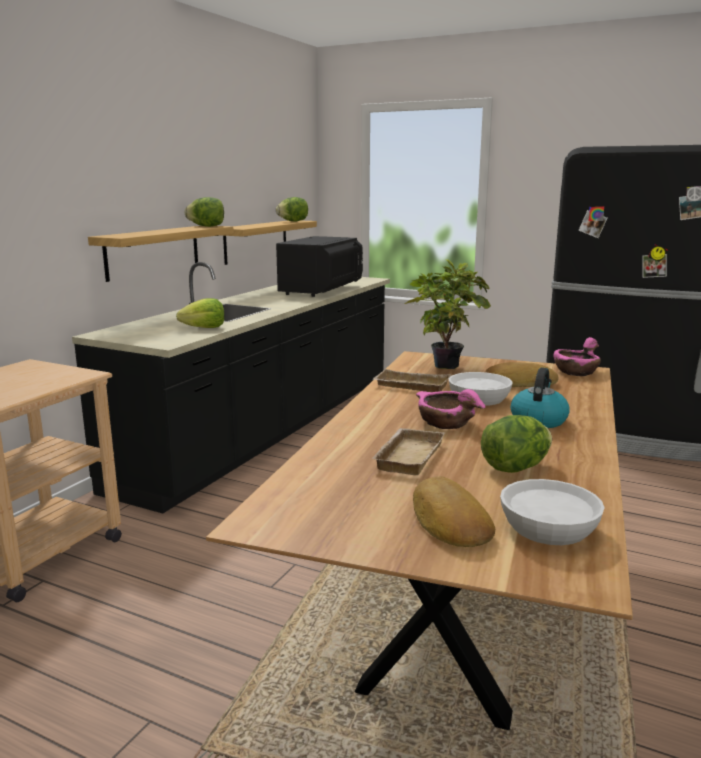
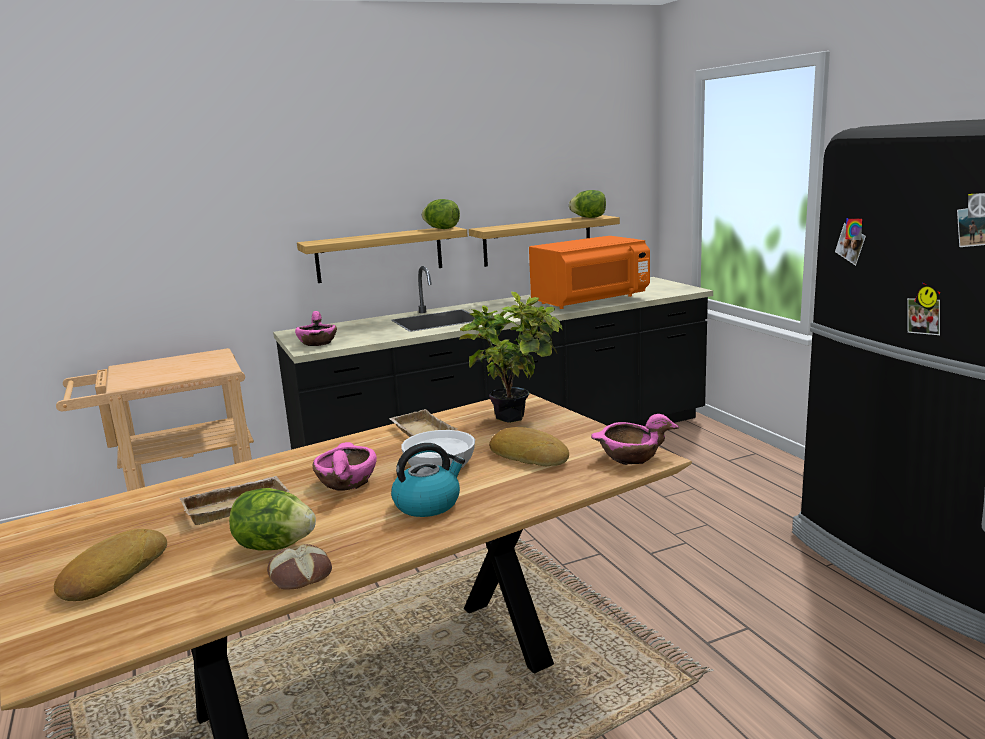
camera: 40 degrees right, 0 degrees up
(160, 338) = (318, 343): none -> pink bowl
(204, 328) = (374, 336): lettuce -> none
(322, 290) = (590, 301): black microwave -> orange microwave
(549, 529) = (146, 611): white bowl -> none
(583, 476) = (300, 576): none -> bread

